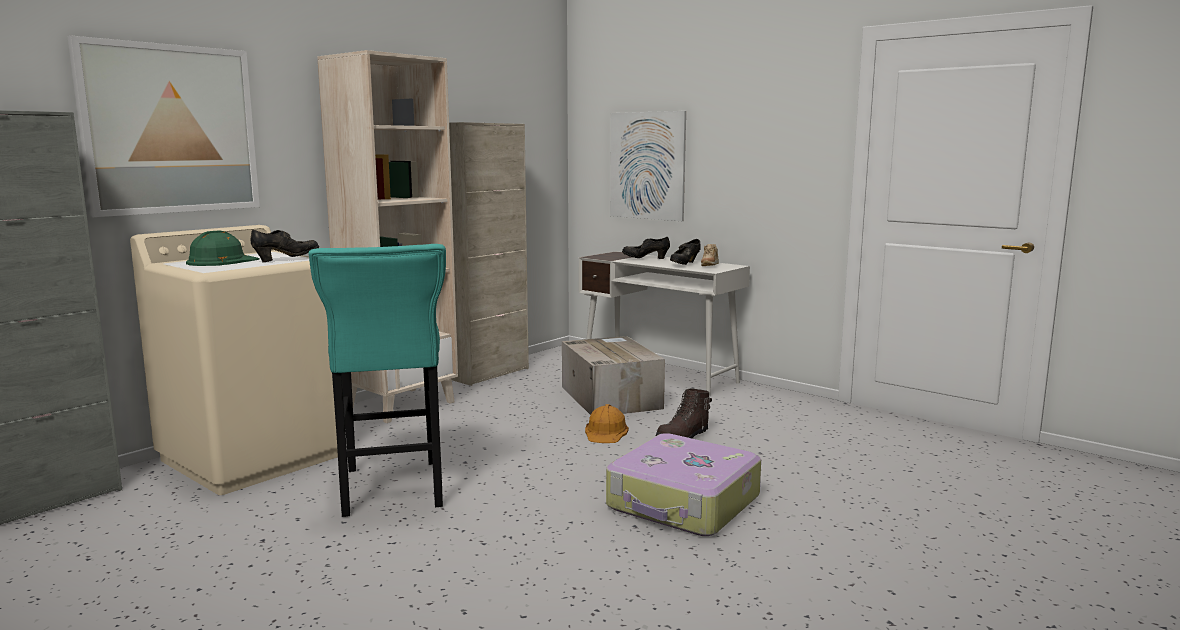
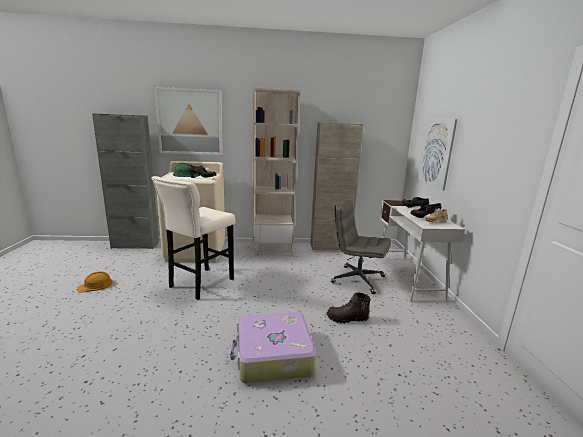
camera: 45 degrees right, 5 degrees up
(392, 491) = (199, 284): turquoise stool -> beige stool
(606, 432) = (318, 297): orange hard hat -> orange hard hat (95, 285)
(610, 397) = (357, 279): cardboard box -> grey office chair

